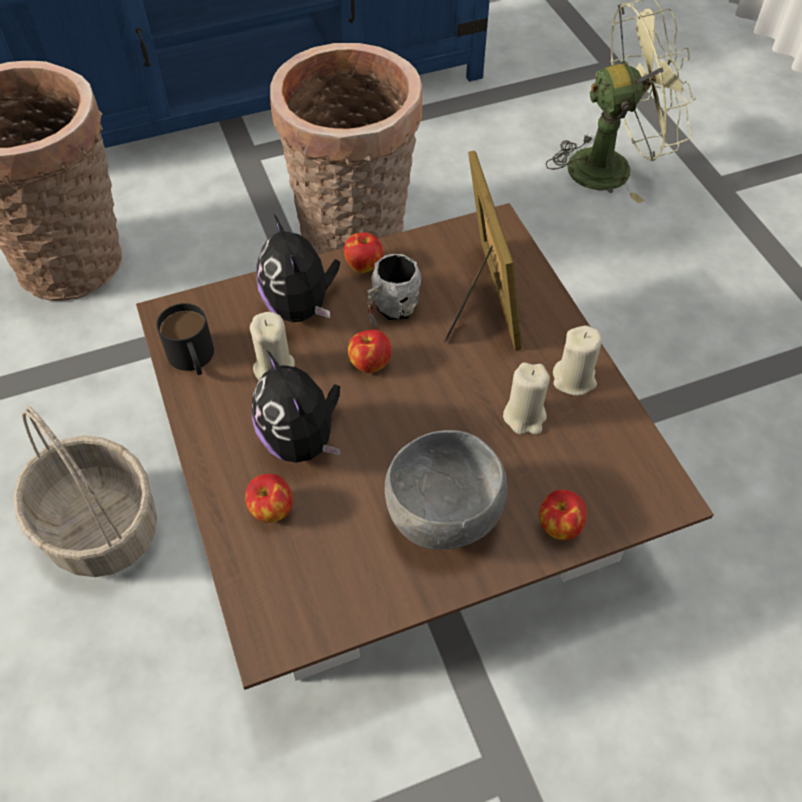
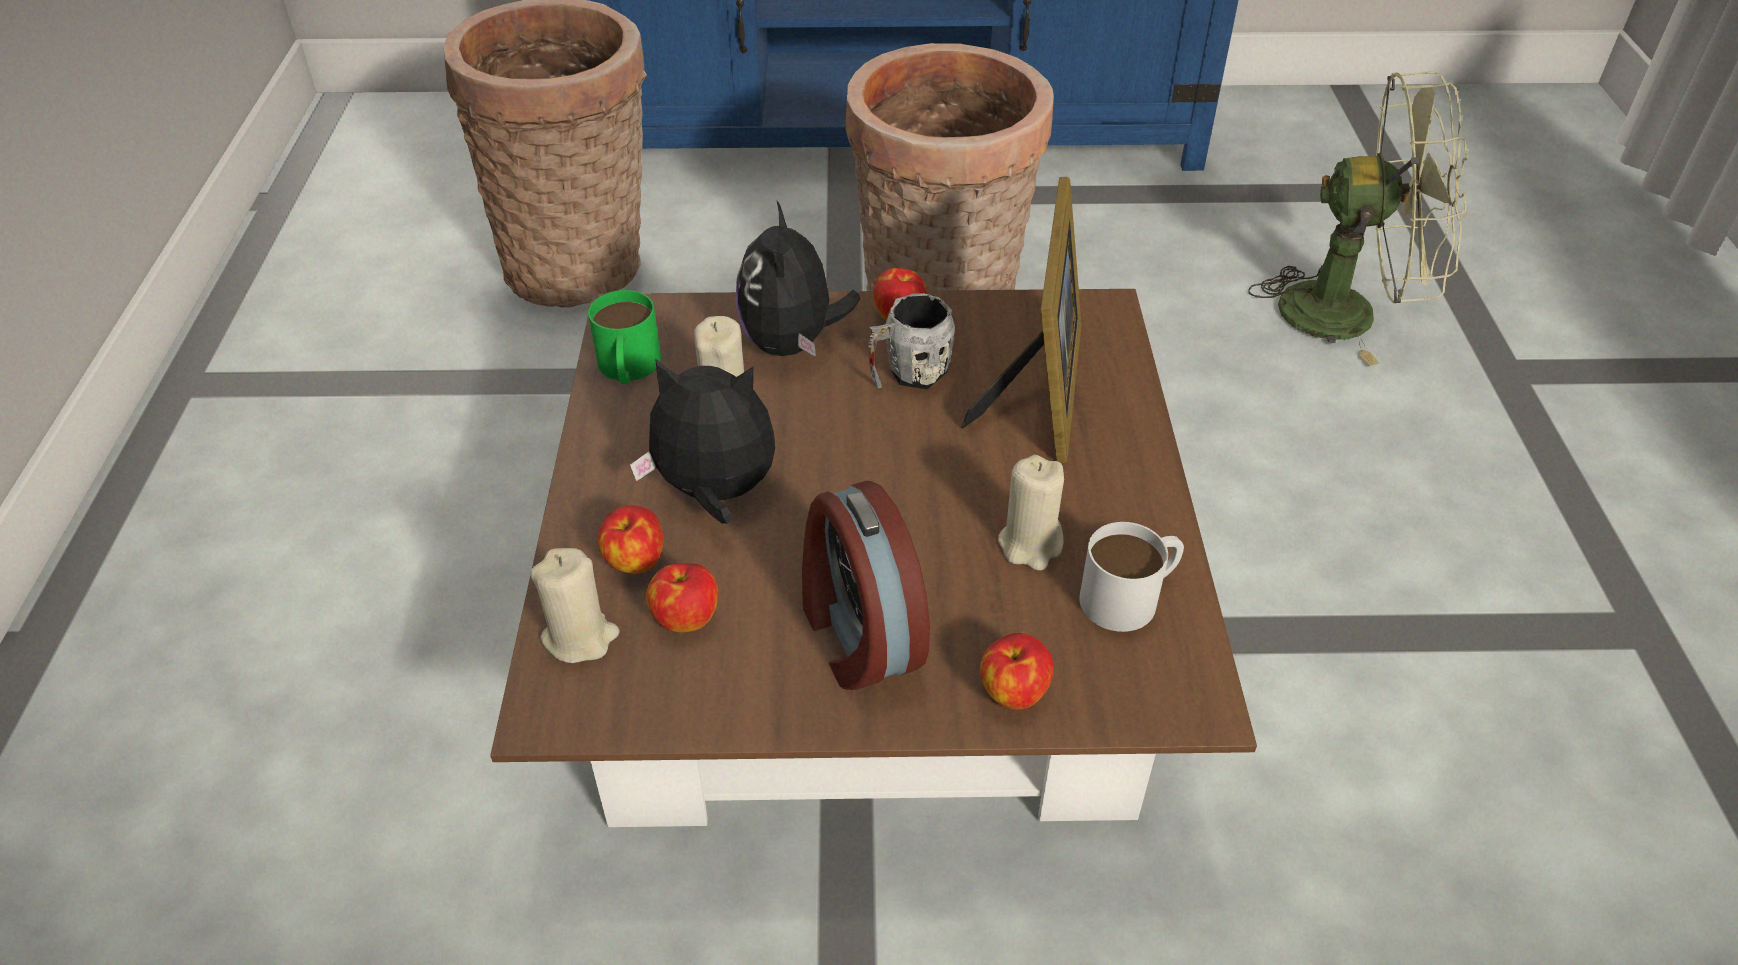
camera: 20 degrees right, 10 degrees down
(99, 527) = (458, 568): basket -> none
(193, 359) = (628, 369): black mug -> green mug
(301, 440) = (714, 493): plush toy -> plush toy turned 105 degrees clockwise
(369, 363) = (849, 428): apple -> apple (685, 617)
(445, 517) = (857, 635): grey bowl -> alarm clock
(574, 379) = (1125, 518): beige candle -> beige candle (580, 637)
(600, 434) = (1131, 595): none -> white mug

